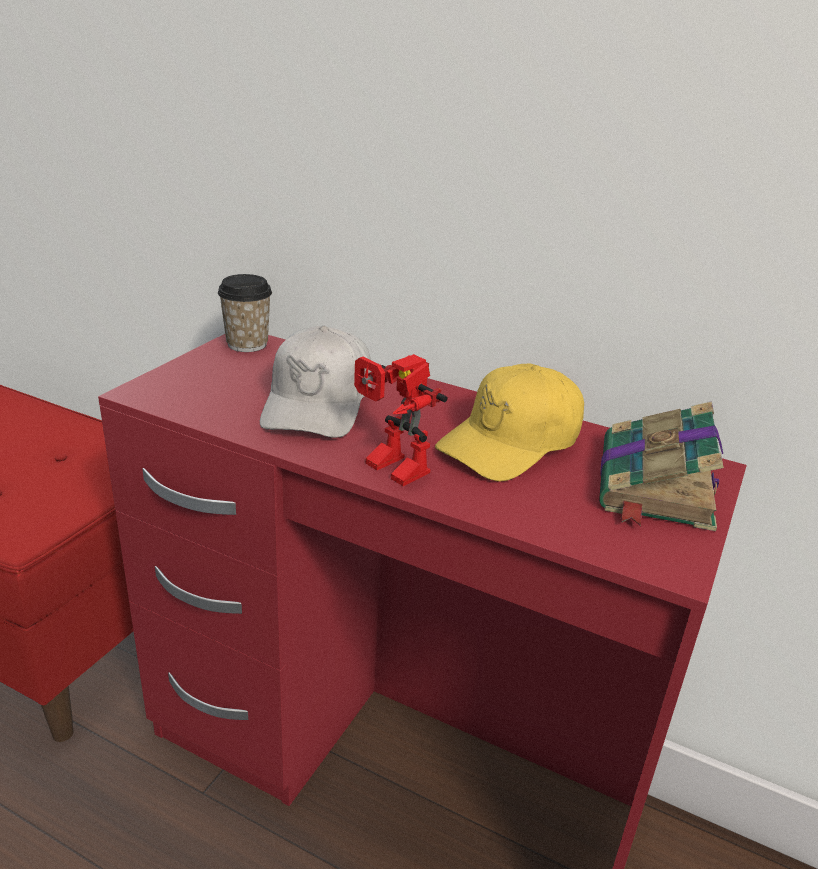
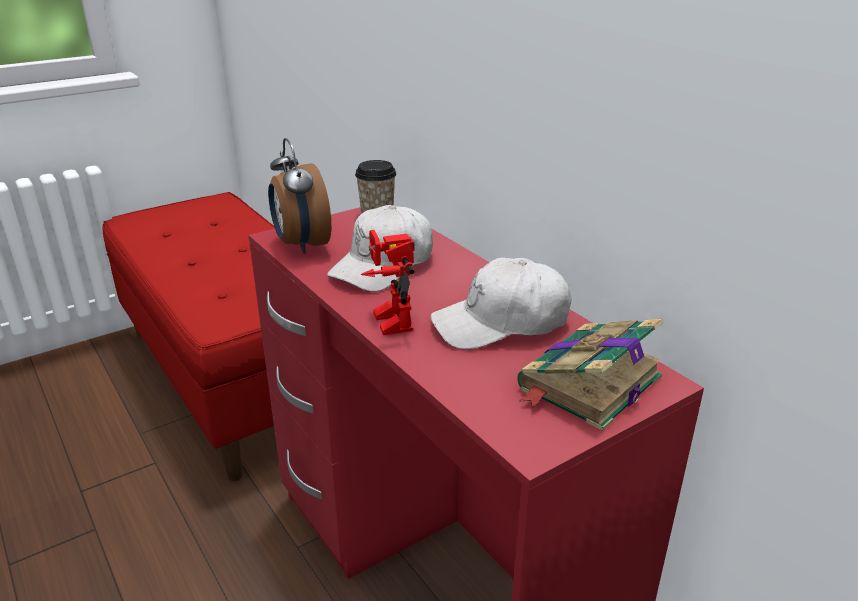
camera: 30 degrees right, 0 degrees up
(187, 397) = (301, 245): none -> alarm clock
(512, 443) = (501, 323): yellow cap -> white cap

